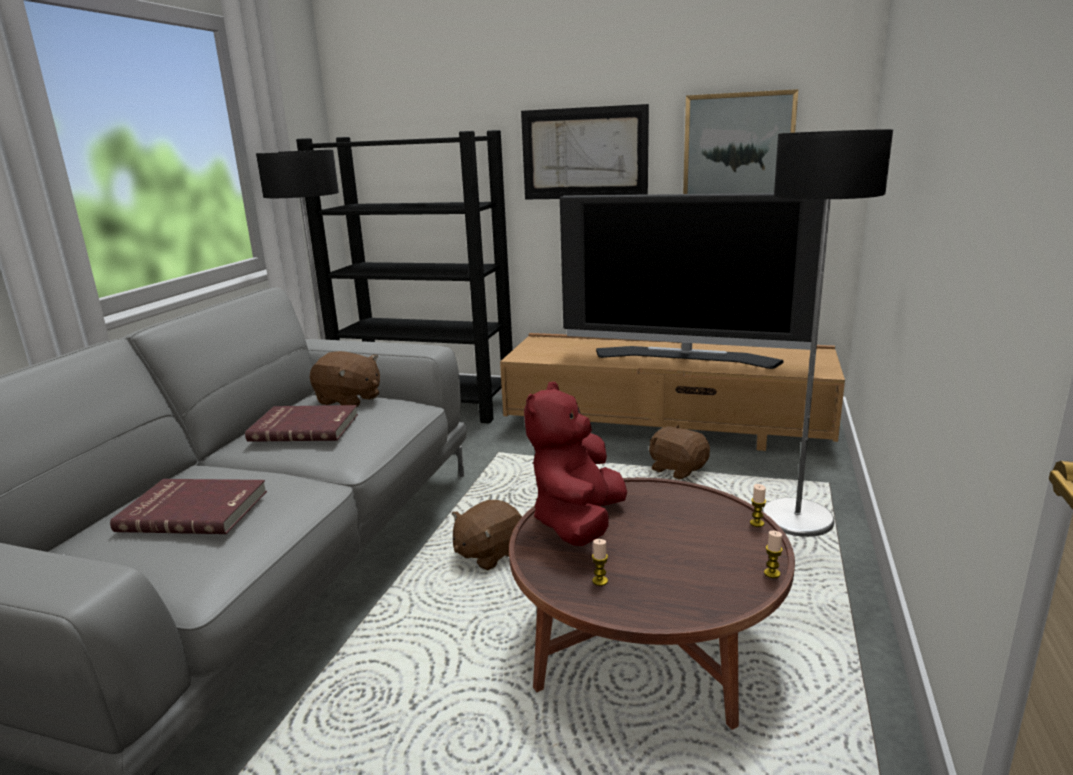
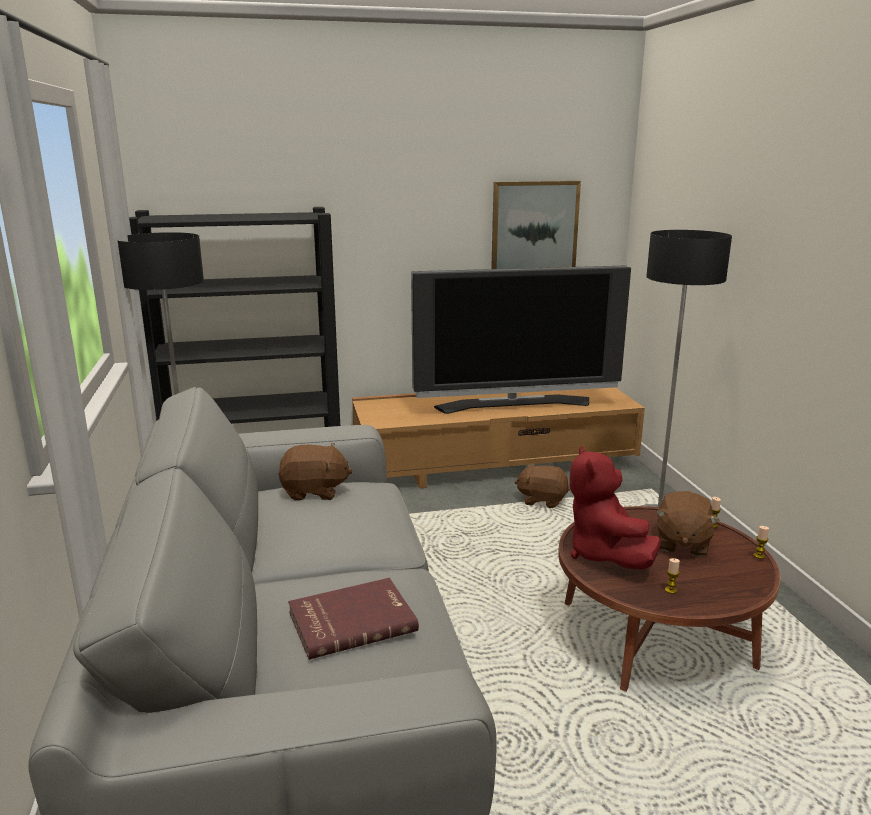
camera: 30 degrees left, 0 degrees up
(305, 427) = (321, 524): red book -> none
(489, 553) = (475, 604): brown plush toy -> brown plush toy (681, 543)
(584, 153) = (404, 229): picture -> none

